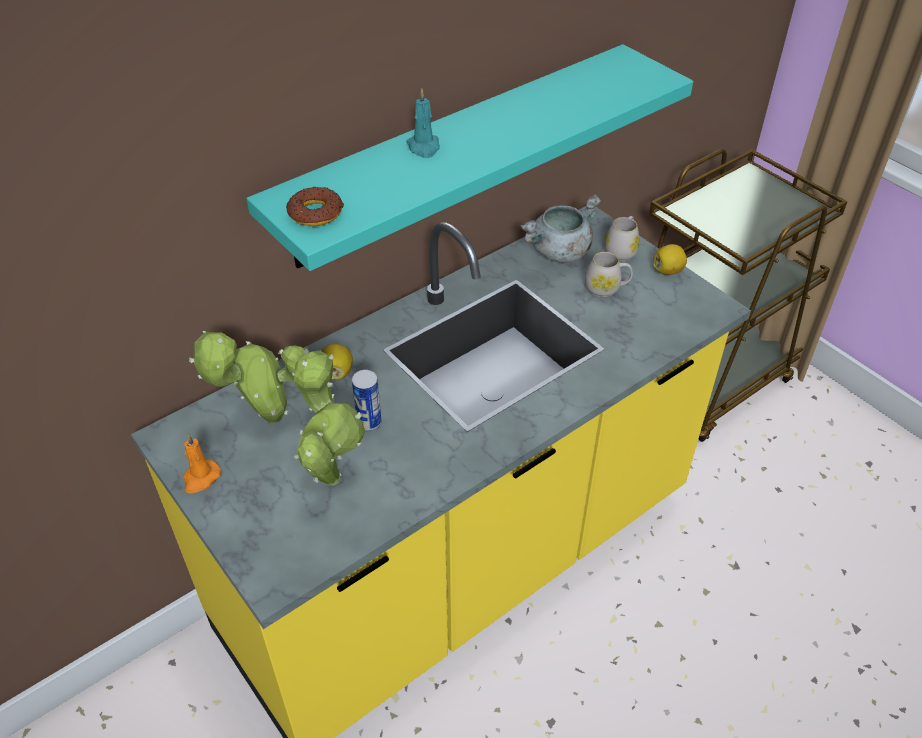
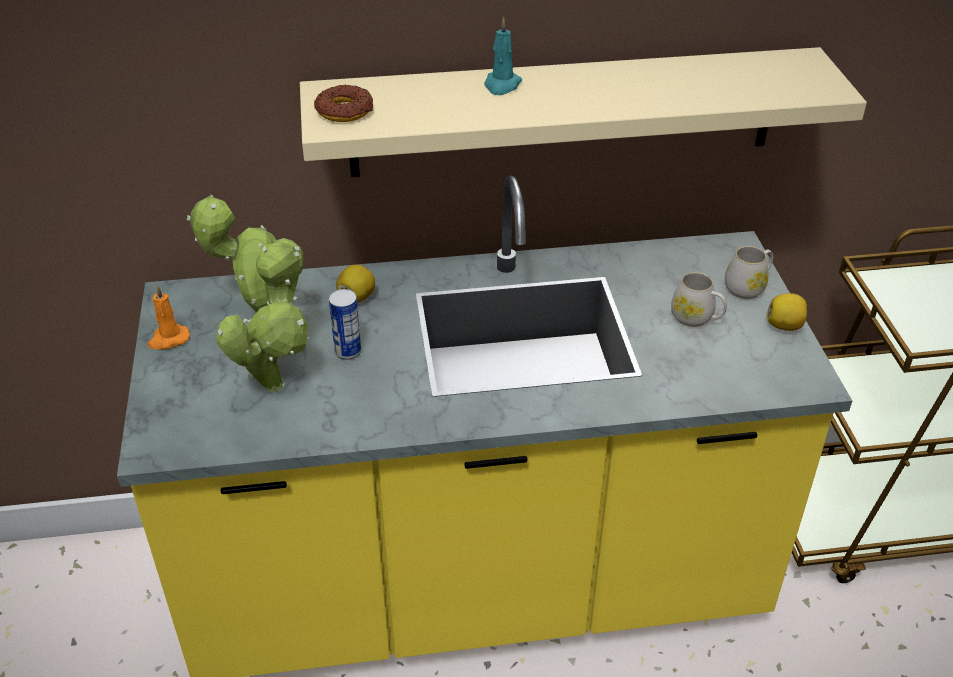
camera: 30 degrees right, 5 degrees down
(455, 154) = (563, 113): turquoise shelf -> beige shelf
(559, 252) = (674, 267): grey cooking pot -> none

